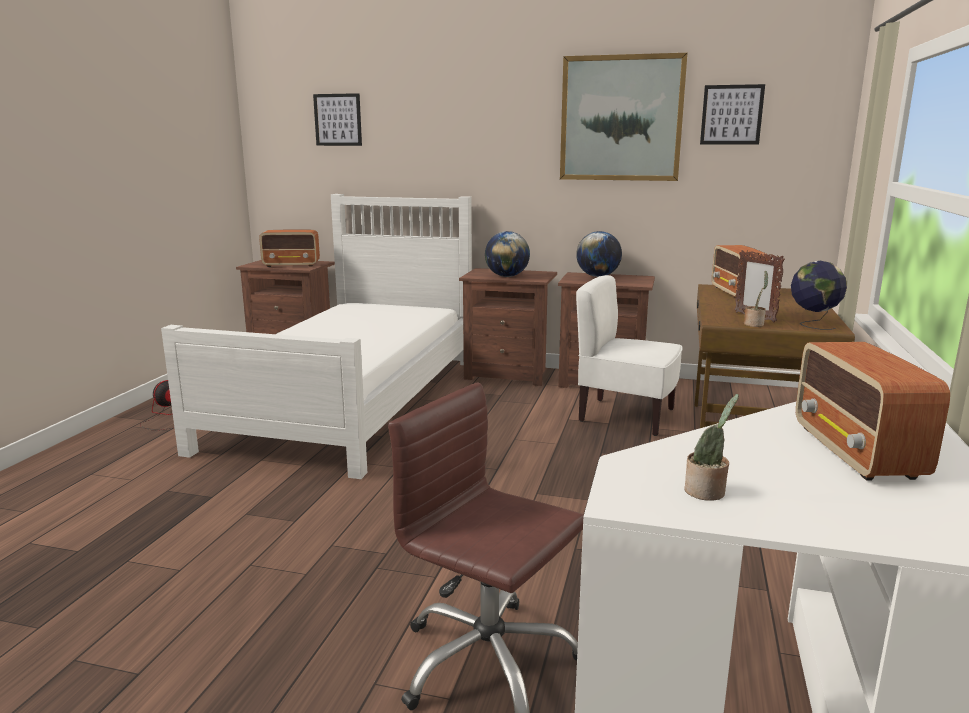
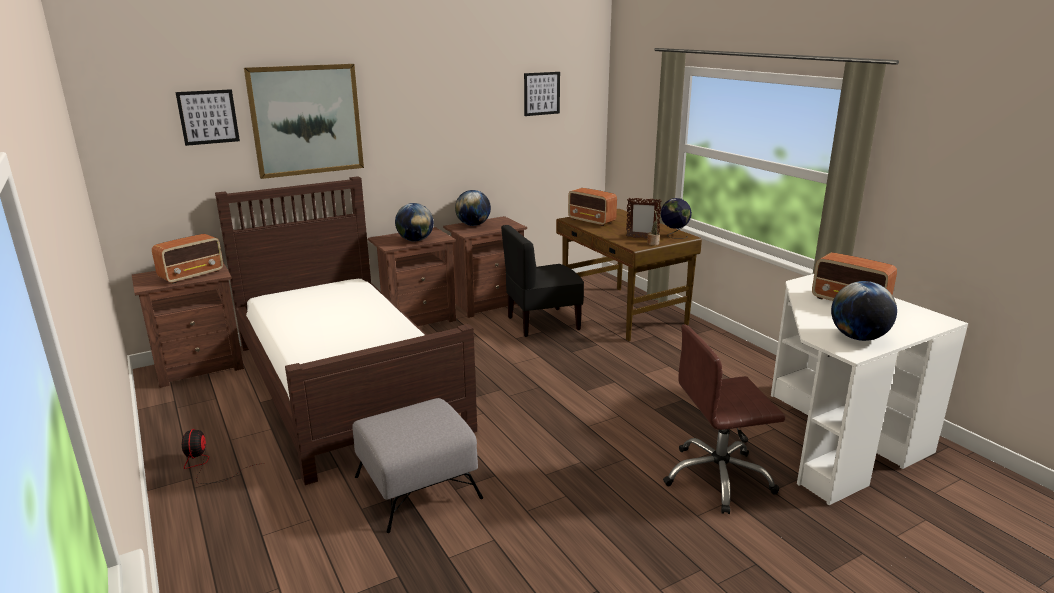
camera: 45 degrees left, 5 degrees up
(229, 497) = (418, 487): none -> grey ottoman
(351, 401) = (345, 384): white bed -> brown bed
(621, 118) = (471, 100): picture -> picture (306, 120)
(626, 416) = (542, 323): white chair -> black chair
(707, 492) = (858, 337): potted plant -> globe

